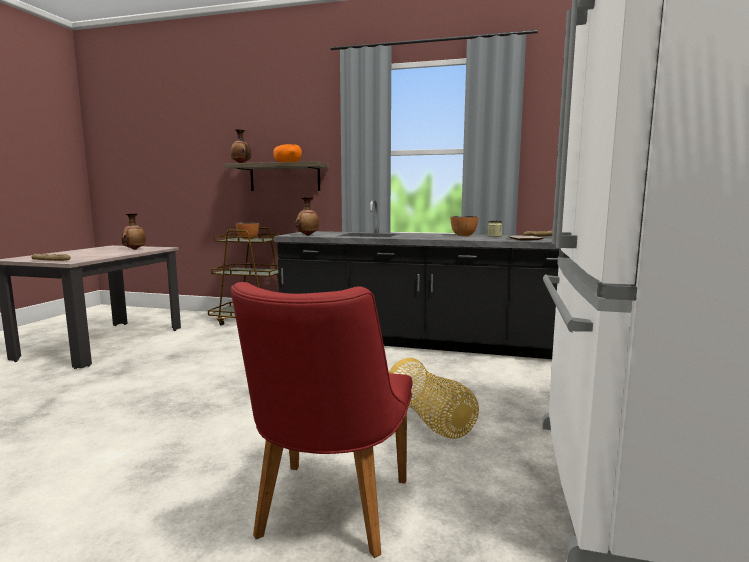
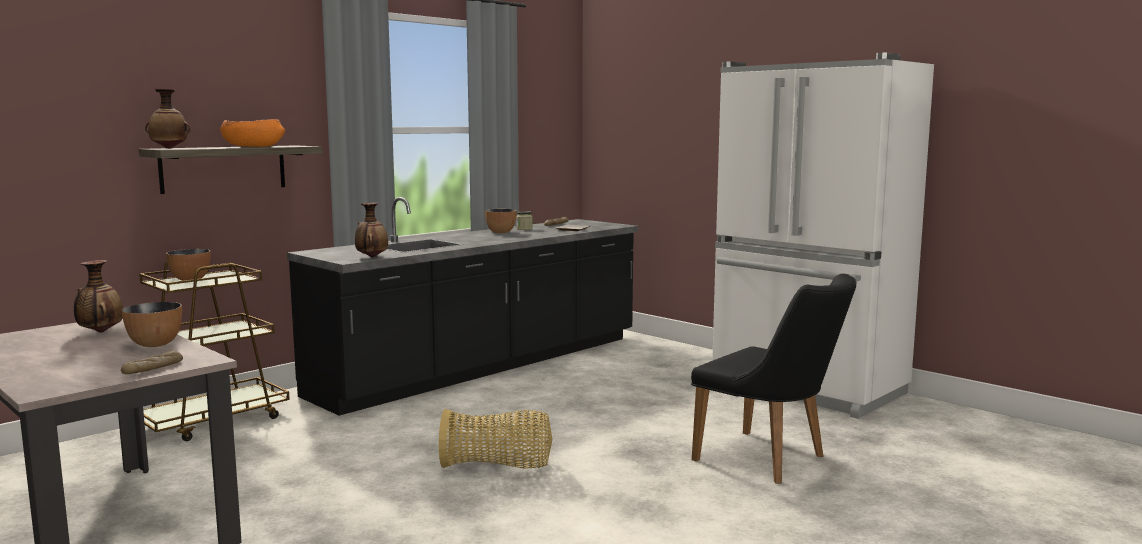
camera: 60 degrees left, 0 degrees up
(108, 255) = (155, 344): none -> bowl
(327, 516) = (770, 460): red chair -> black chair
(431, 421) = (667, 406): basket -> basket (497, 466)

